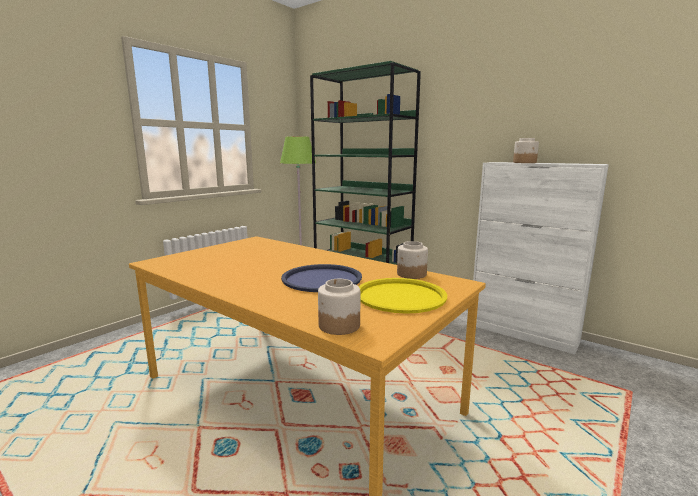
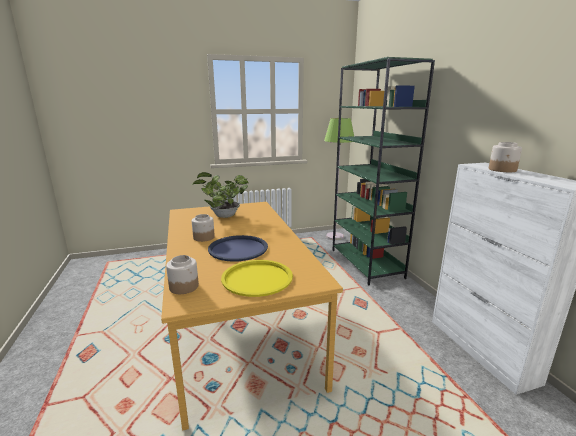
camera: 35 degrees right, 5 degrees up
(230, 256) = (223, 216): none -> potted plant
(411, 274) = (301, 262): jar -> jar (203, 237)

